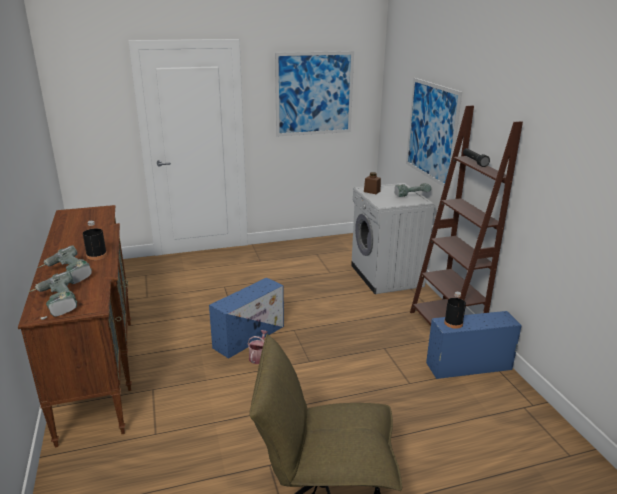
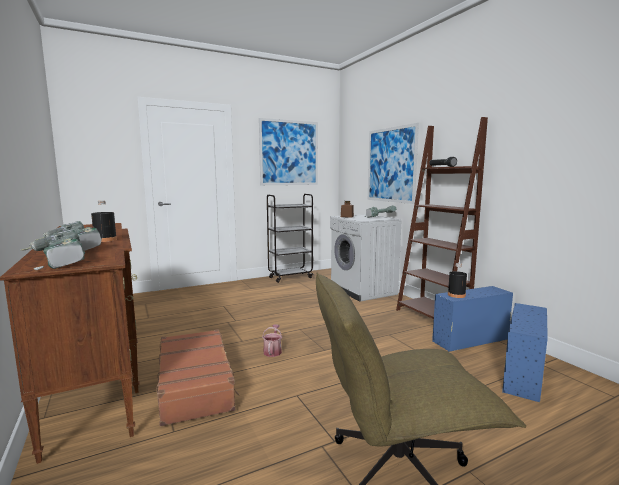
camera: 10 degrees left, 15 degrees down
(180, 387) = (196, 384): none -> brown suitcase
(250, 336) = (259, 337): blue storage box -> blue storage box (522, 374)
(310, 245) = (290, 277): none -> grey cart

